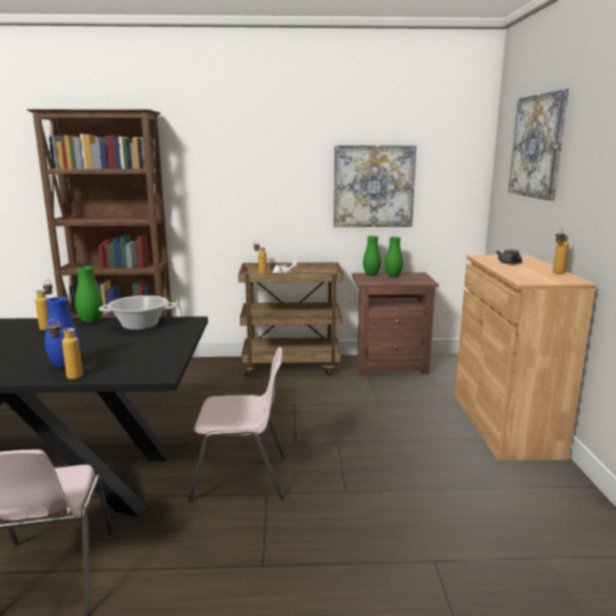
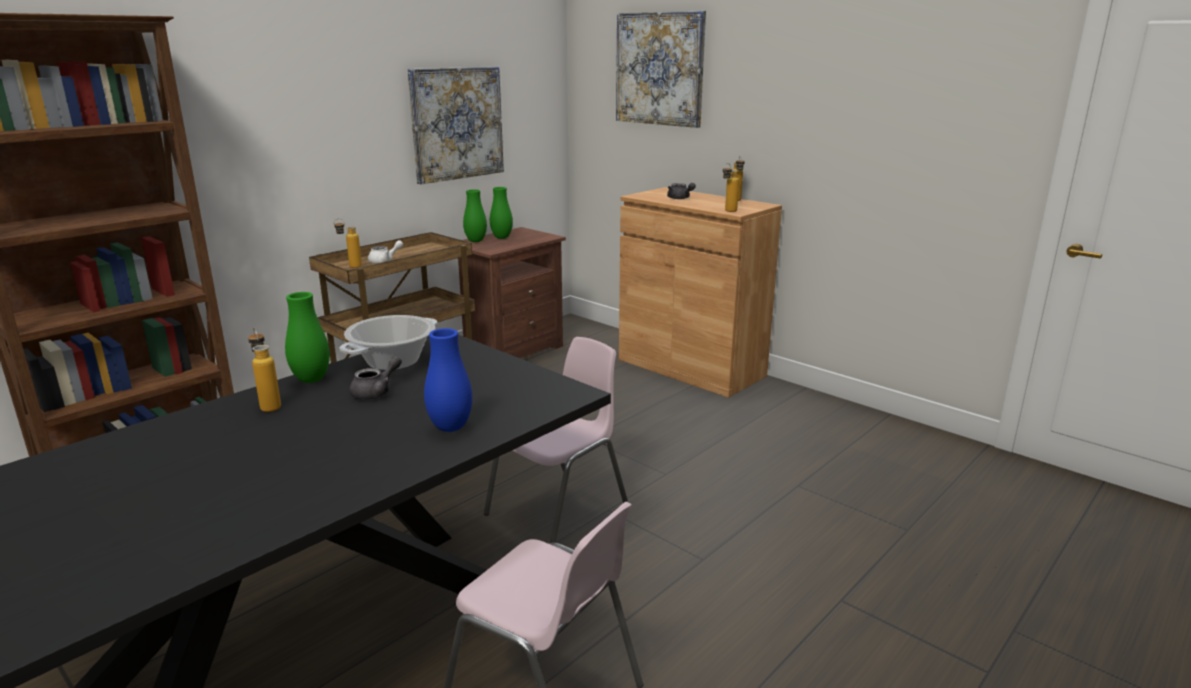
camera: 45 degrees left, 5 degrees up
(68, 377) = (491, 434): bottle -> bottle (728, 211)
(93, 337) = (376, 392): none -> grey teapot

